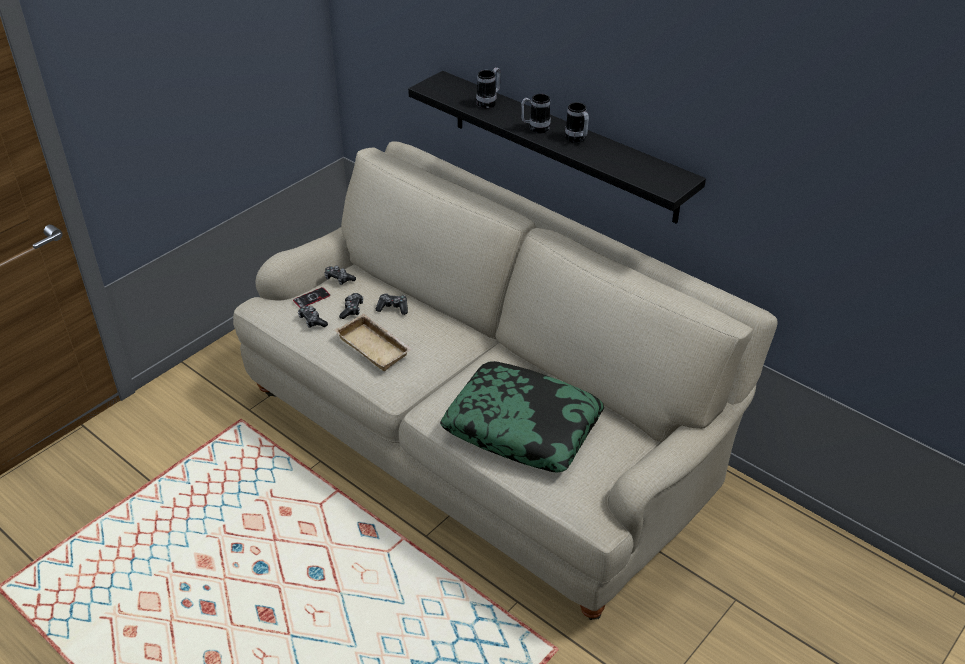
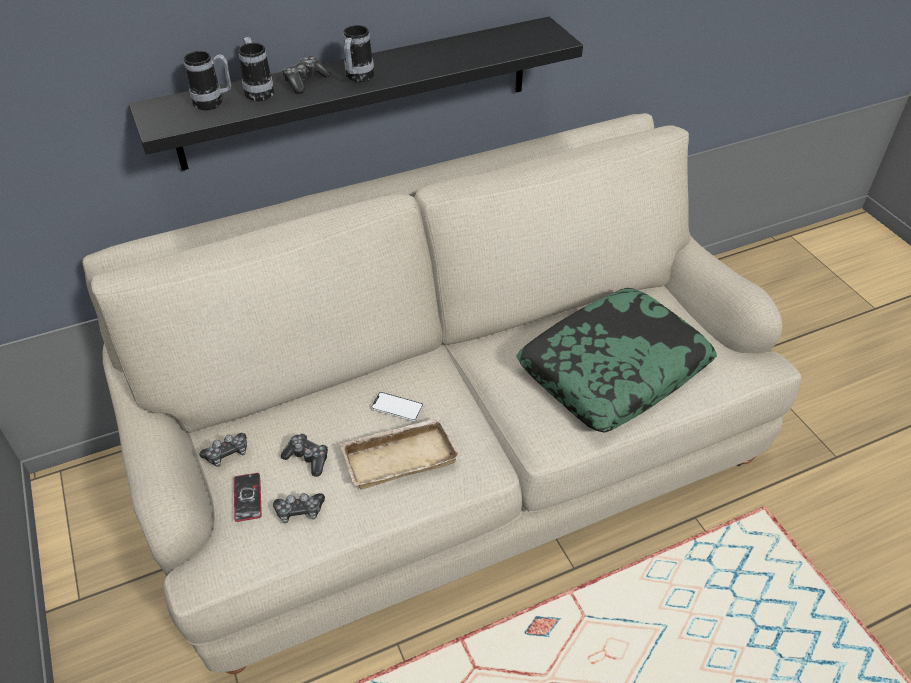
camera: 65 degrees left, 5 degrees up
(393, 308) = (334, 414): game controller -> game controller (305, 81)
(416, 332) = (397, 407): none -> phone
(577, 140) = (409, 60): mug -> mug (214, 103)

